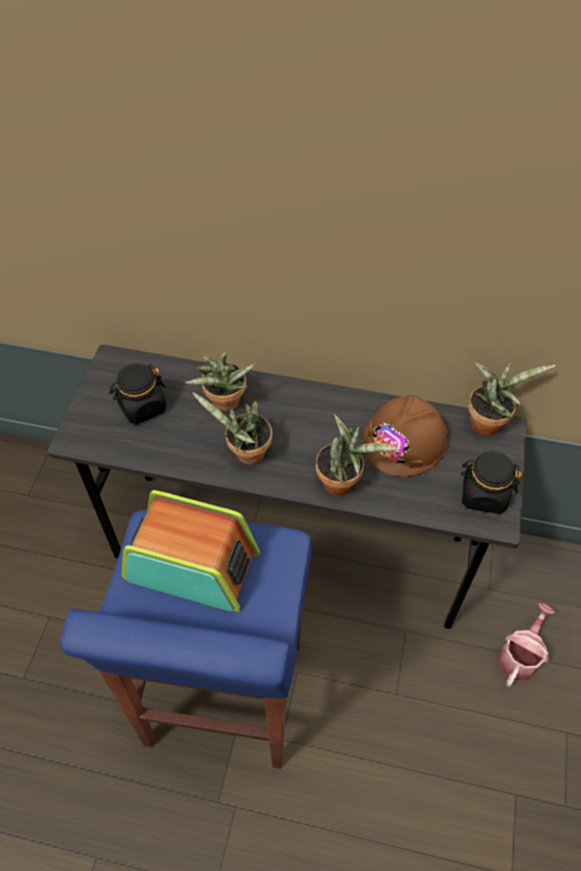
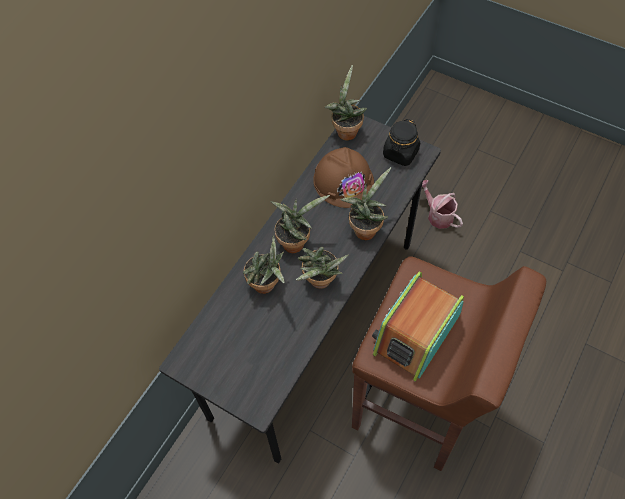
camera: 70 degrees left, 5 degrees up
(142, 407) = (244, 347): black jar -> none
(223, 695) = (417, 405): blue stool -> brown stool
(293, 415) = (295, 242): none -> potted plant

